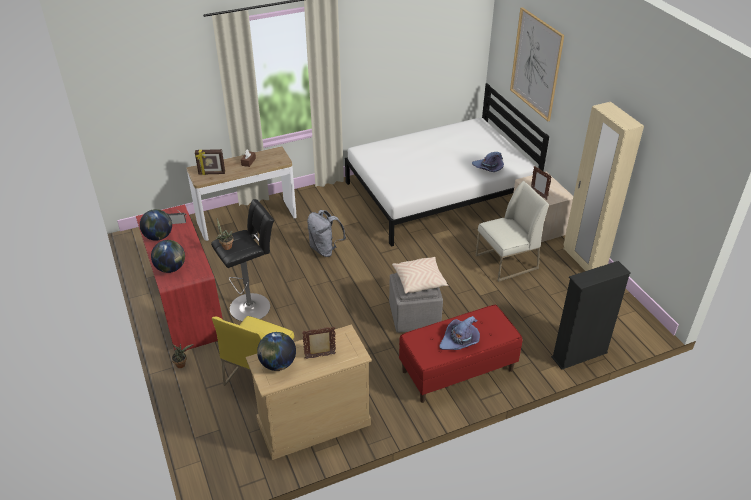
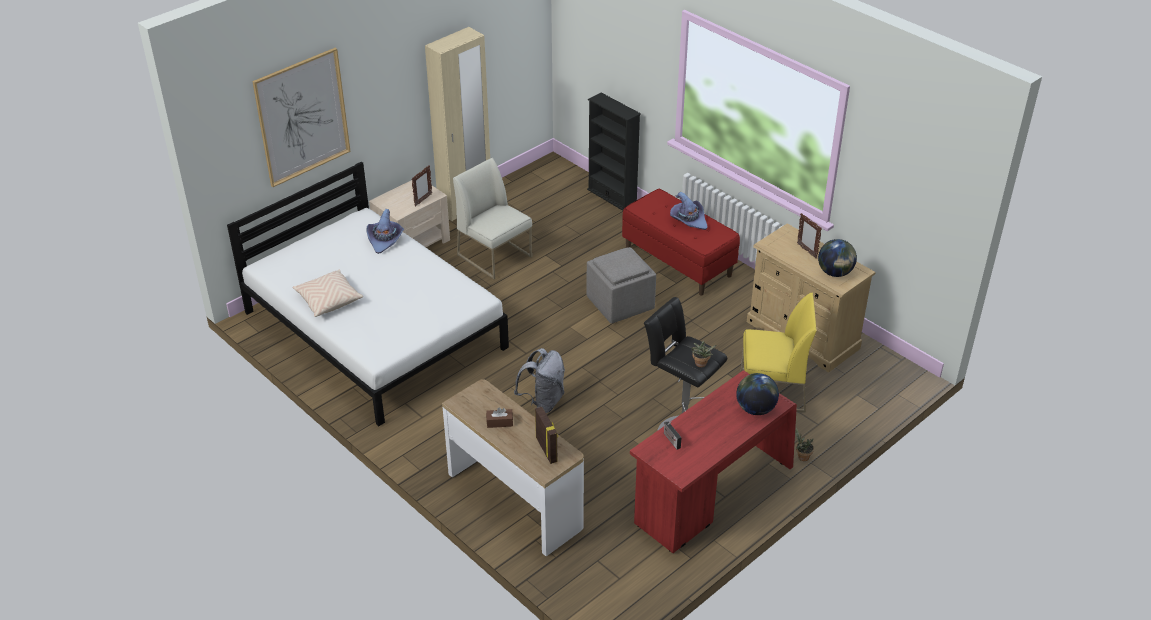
camera: 110 degrees left, 0 degrees up
(159, 237) = (708, 445): globe -> none
(419, 281) = (618, 260): beige pillow -> beige pillow (328, 300)

